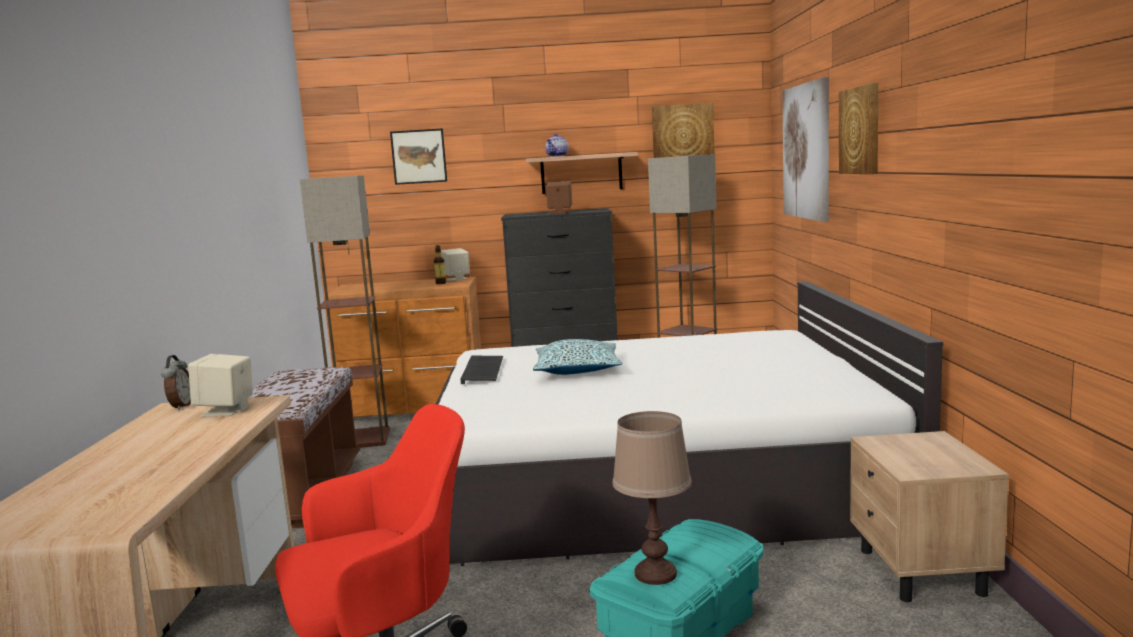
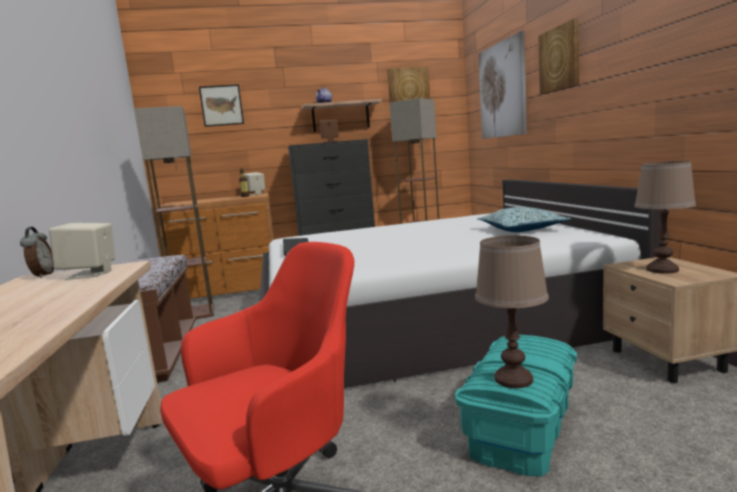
camera: 10 degrees left, 0 degrees up
(577, 370) = (370, 241): pillow -> pillow (521, 229)
(913, 454) = (662, 270): none -> brown table lamp

